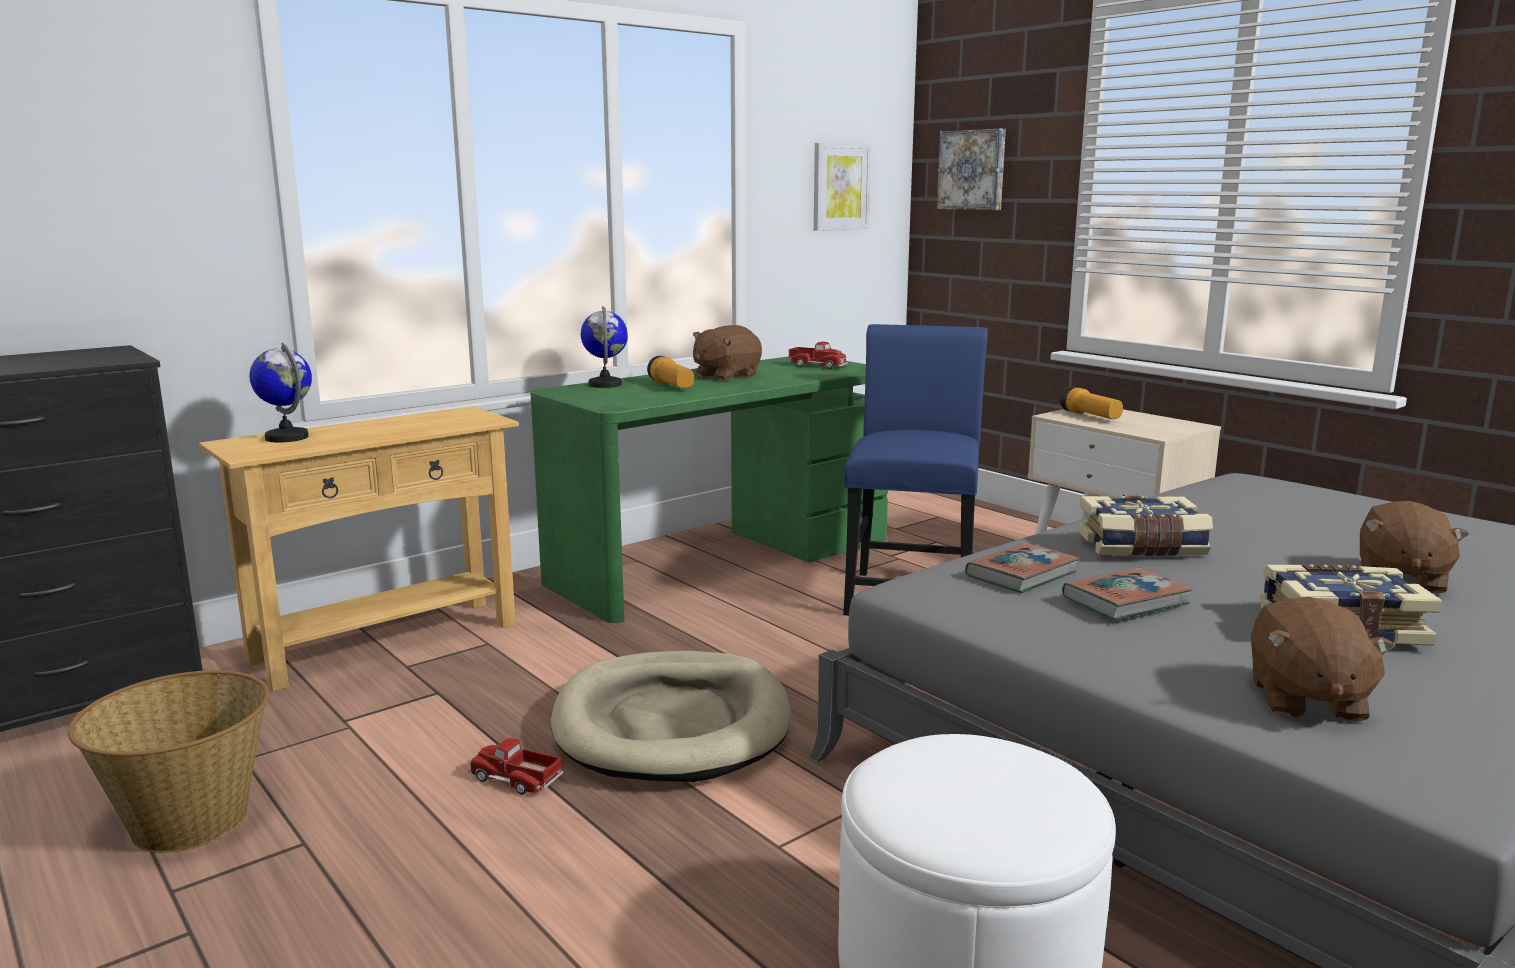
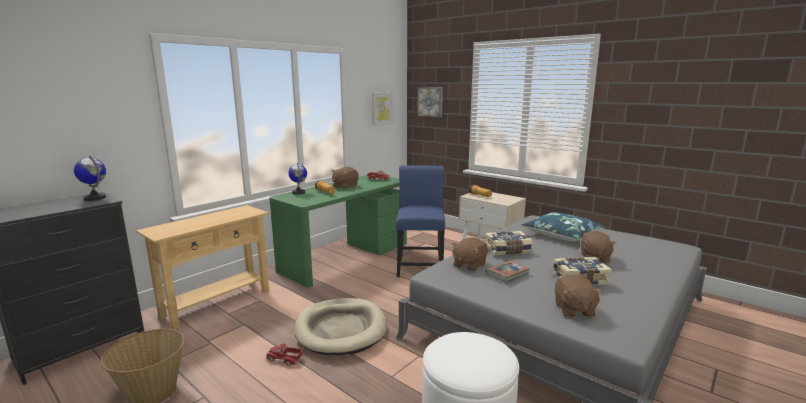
camera: 10 degrees left, 0 degrees up
(287, 437) = (174, 225): globe -> globe (95, 198)
(1021, 574) = (469, 265): book -> brown plush toy
(1313, 520) = (562, 234): none -> blue pillow

